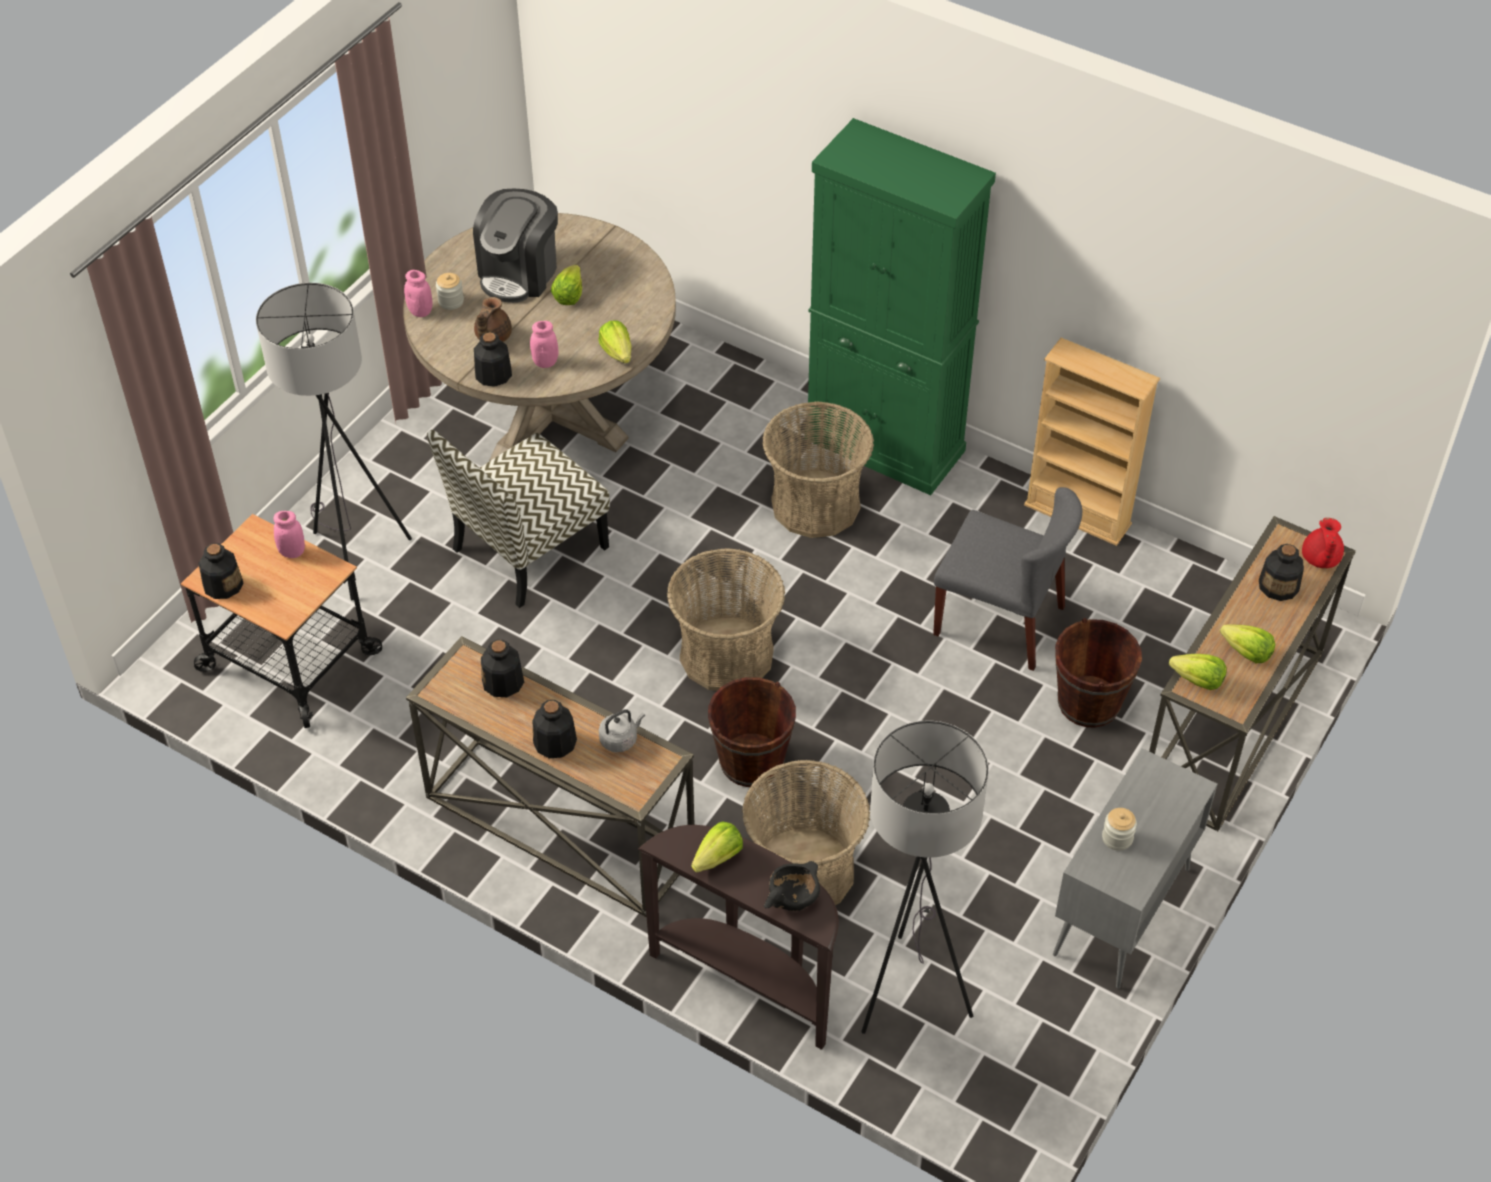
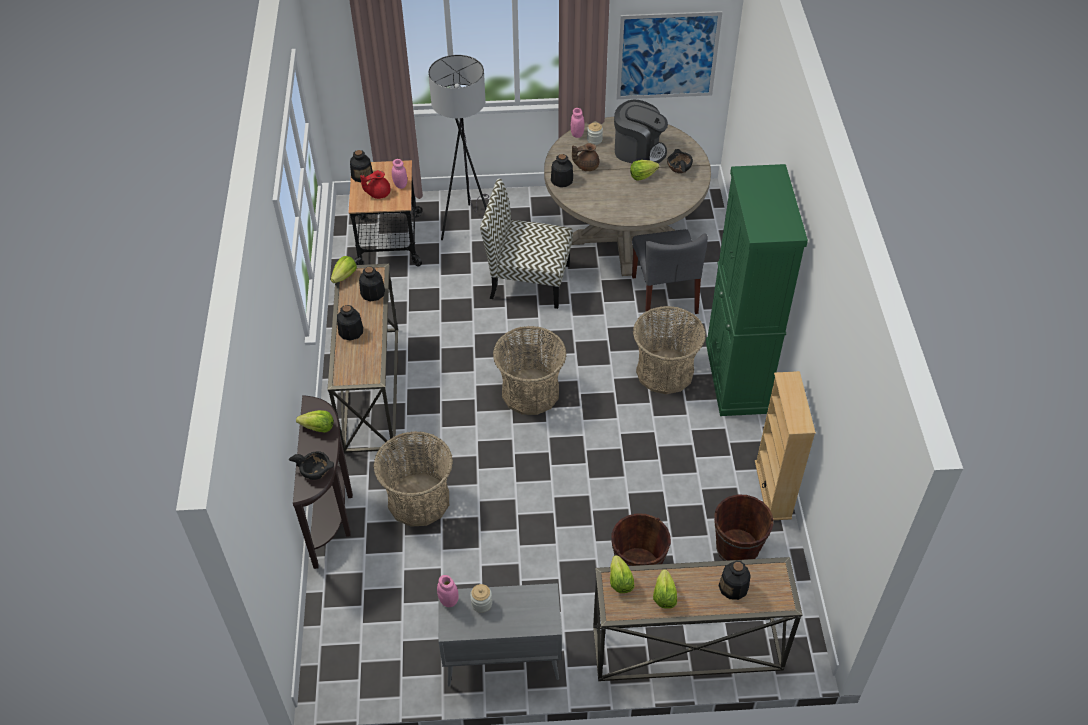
camera: 55 degrees right, 0 degrees up
(458, 122) = (667, 56): none -> picture
(519, 273) = (638, 151): coffee machine -> coffee machine turned 150 degrees counterclockwise
(545, 362) = (588, 193): pink jar -> pink jar (448, 601)
(591, 255) = (679, 167): none -> black bowl
(617, 352) = (621, 213): lettuce -> lettuce (345, 276)
(620, 739) = (371, 354): grey kettle -> none
(751, 761) = (470, 440): brown bucket -> brown bucket (737, 548)
(908, 986) = (379, 585): grey floor lamp -> none
(1000, 621) = (659, 495): grey chair -> grey chair (664, 295)
(1320, 559) = (776, 598): red teapot -> red teapot (378, 193)

